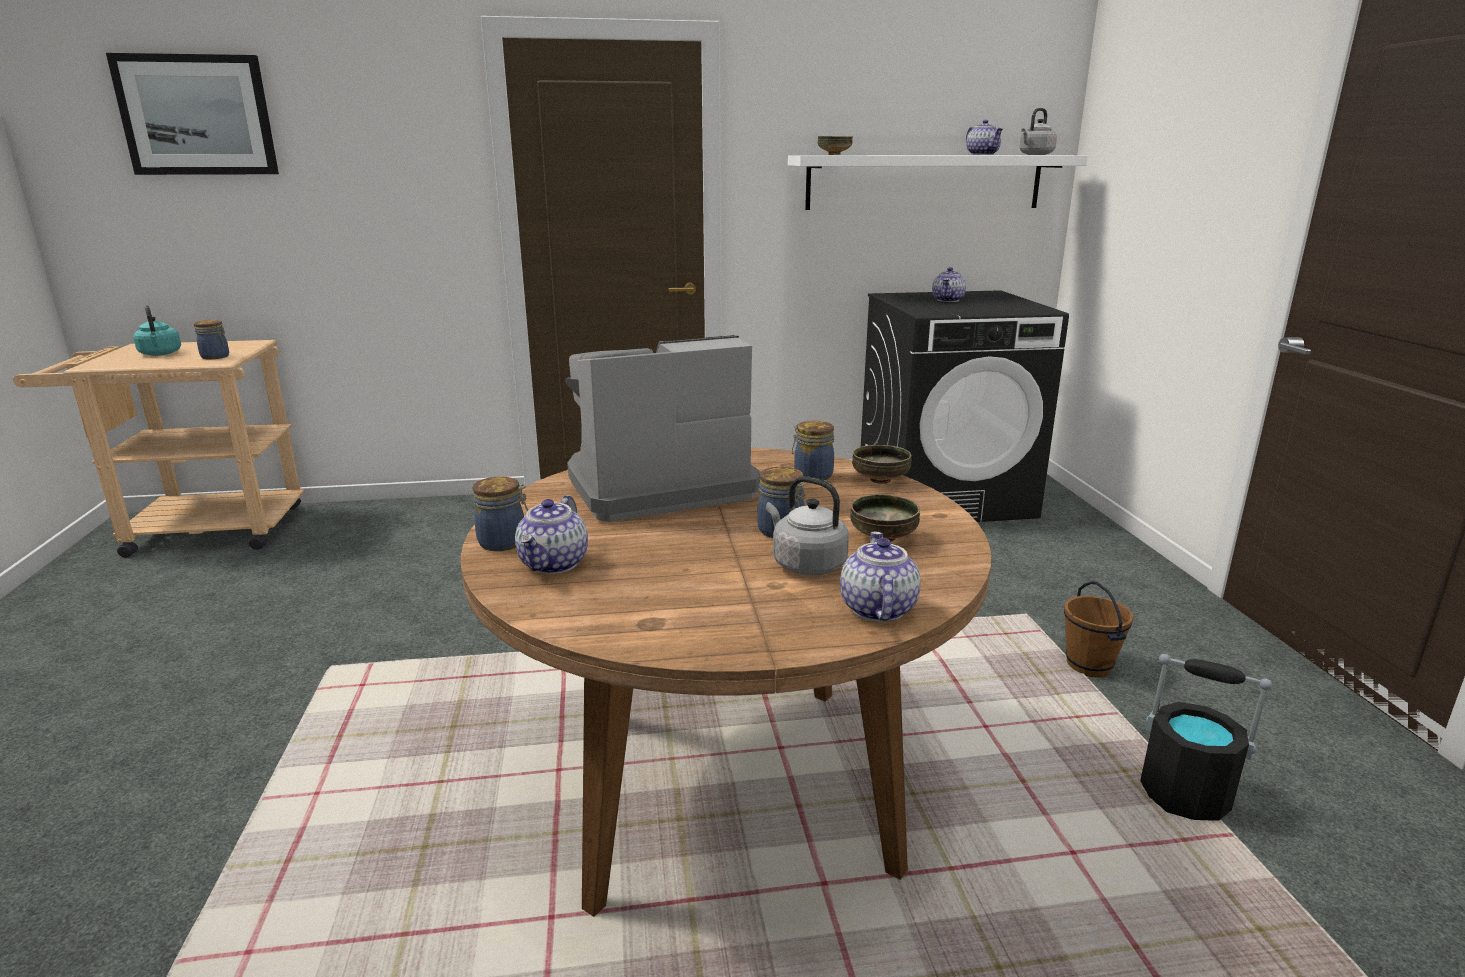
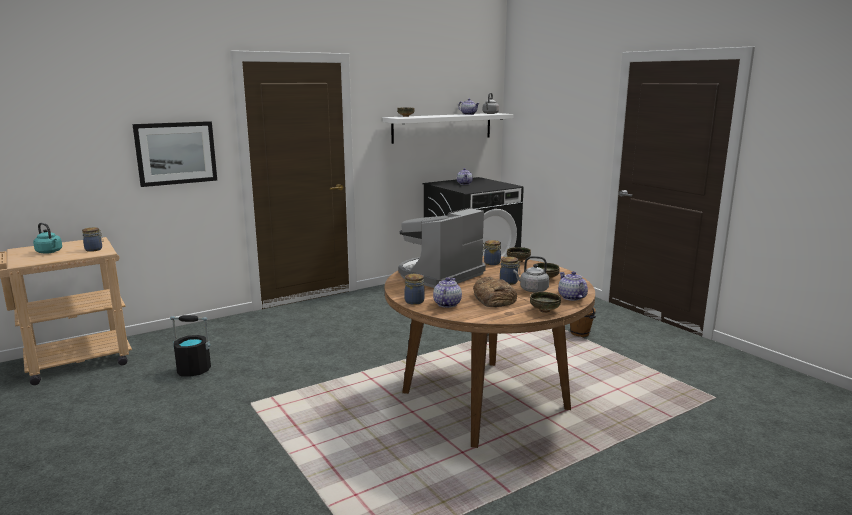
camera: 25 degrees left, 5 degrees down
(197, 115) = (62, 106): picture -> picture (176, 153)
(554, 564) = (447, 304): teapot -> teapot turned 150 degrees counterclockwise
(679, 571) = (494, 298): none -> bread
(747, 636) = (544, 310): none -> bowl
(1185, 795) = (639, 365): black bucket -> black bucket (194, 370)

